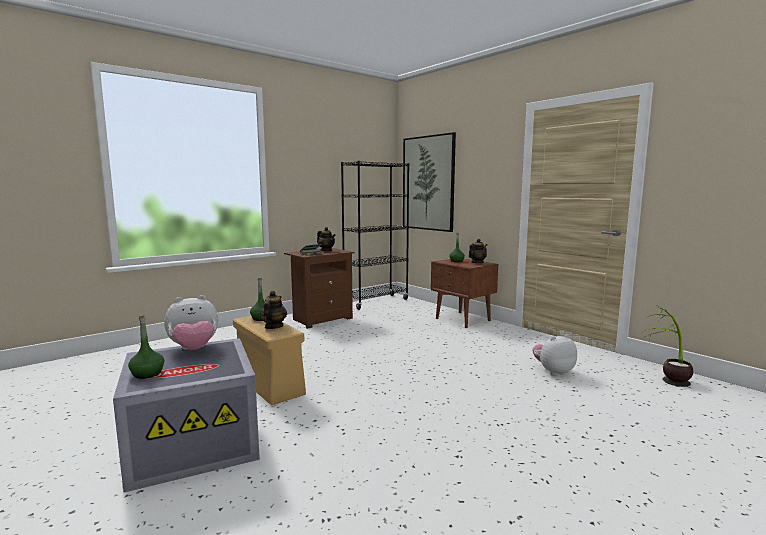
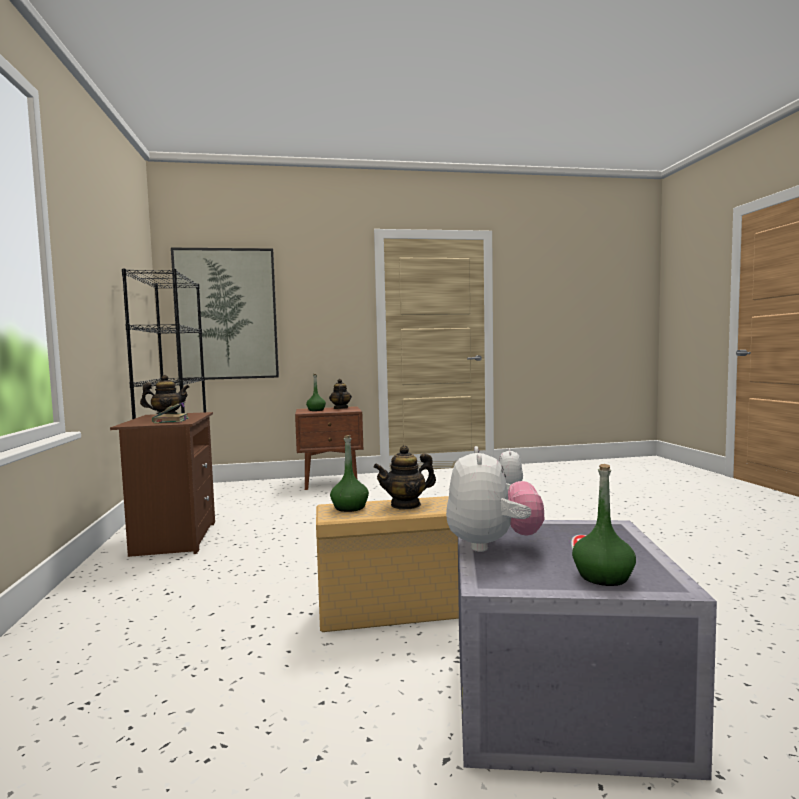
camera: 60 degrees left, 5 degrees down
(273, 326) = (406, 505): teapot -> teapot turned 60 degrees counterclockwise
(666, 384) = (554, 471): potted plant -> none

